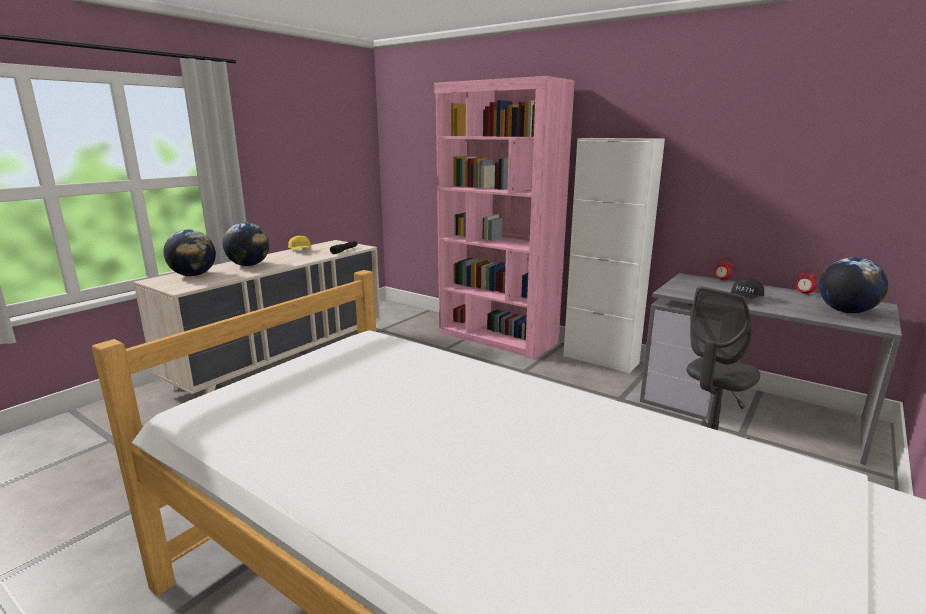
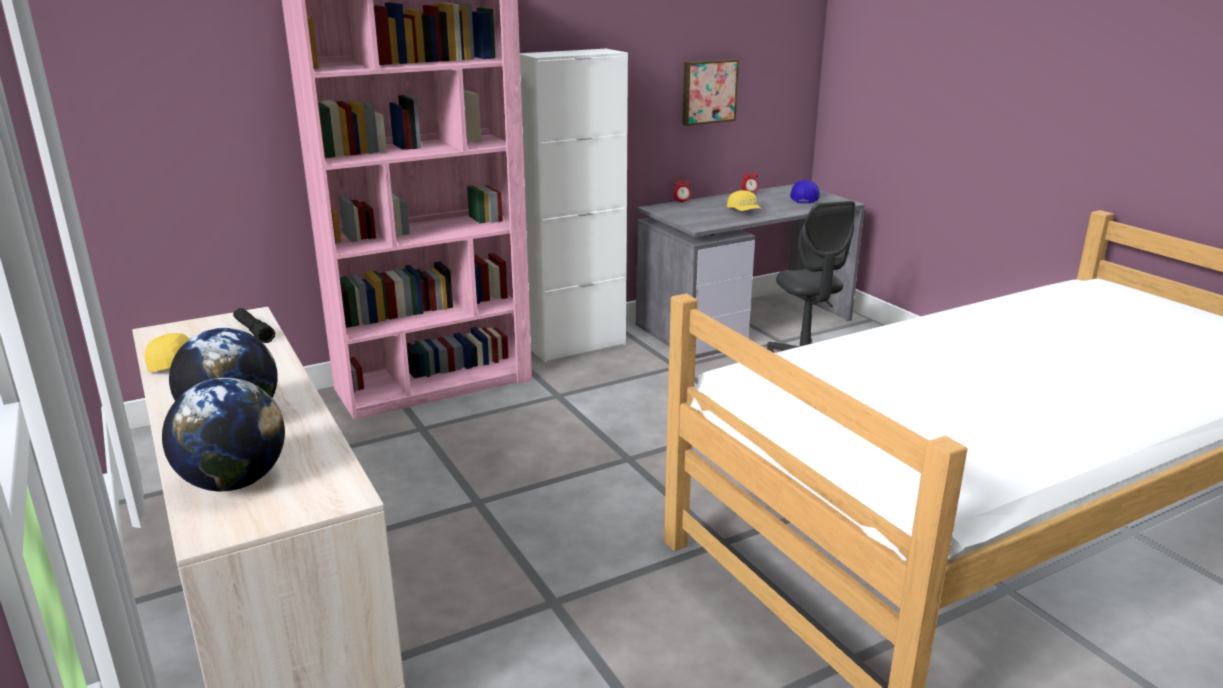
camera: 65 degrees left, 5 degrees up
(745, 298) = (744, 211): black cap -> yellow cap
(776, 186) = (708, 91): none -> picture
(846, 311) = (804, 199): globe -> blue cap

